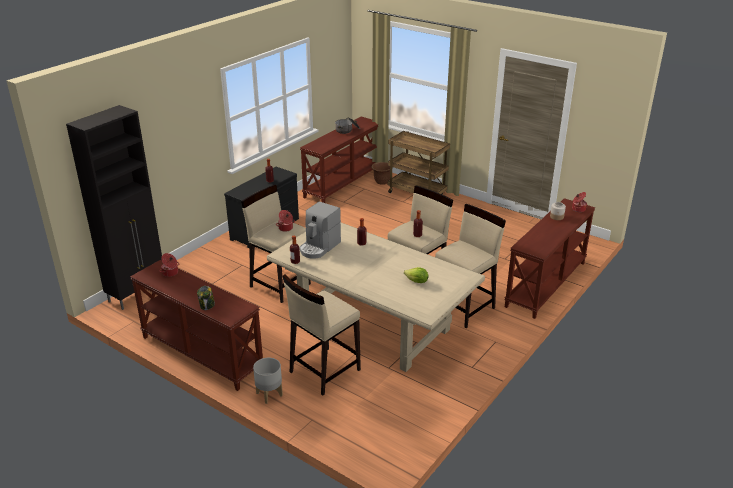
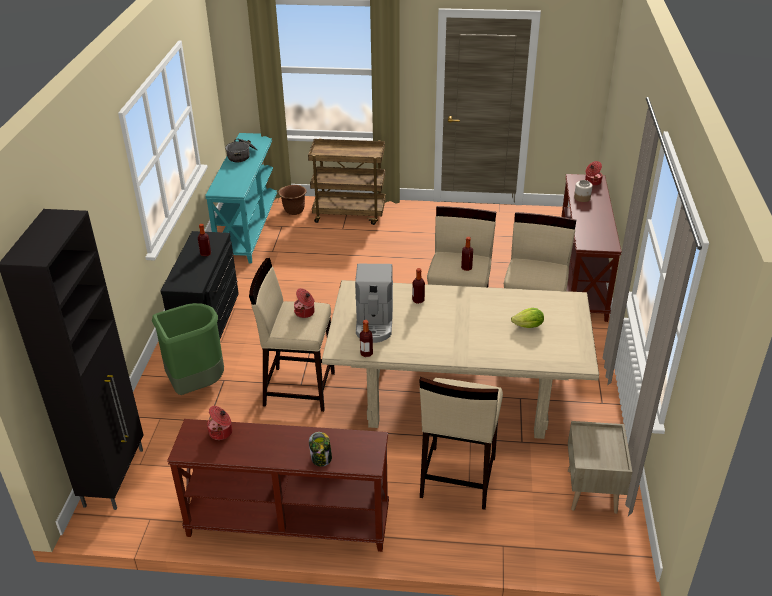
camera: 30 degrees left, 5 degrees up
(224, 262) = (196, 385): none -> green trash can
(269, 394) = (424, 538): grey planter -> none
(343, 183) = (248, 227): brown console table -> turquoise console table
(405, 416) = (592, 492): none -> beige nightstand

